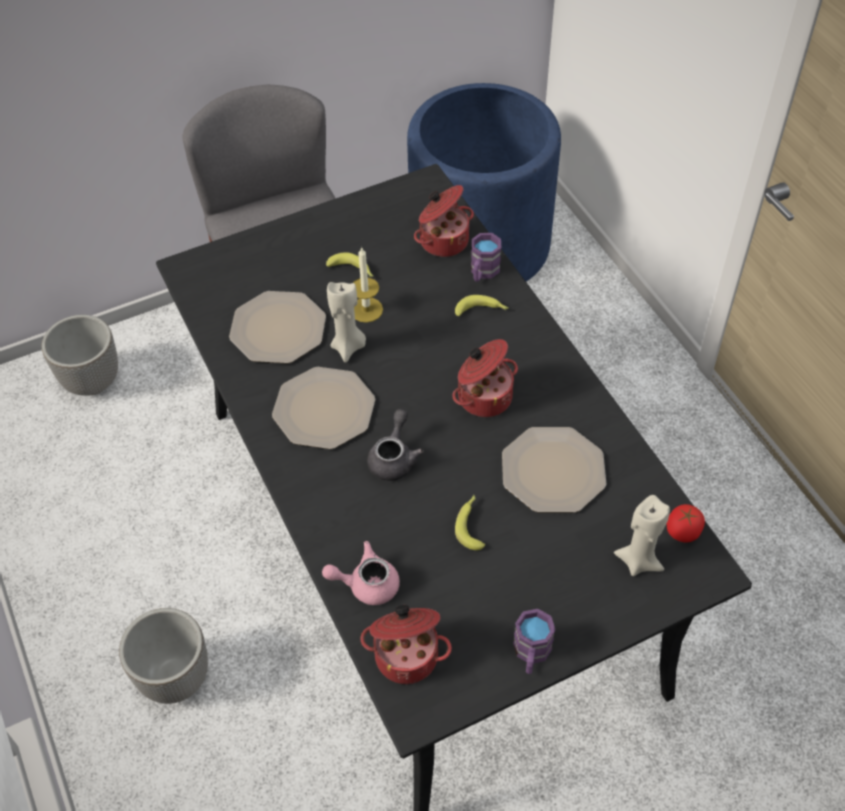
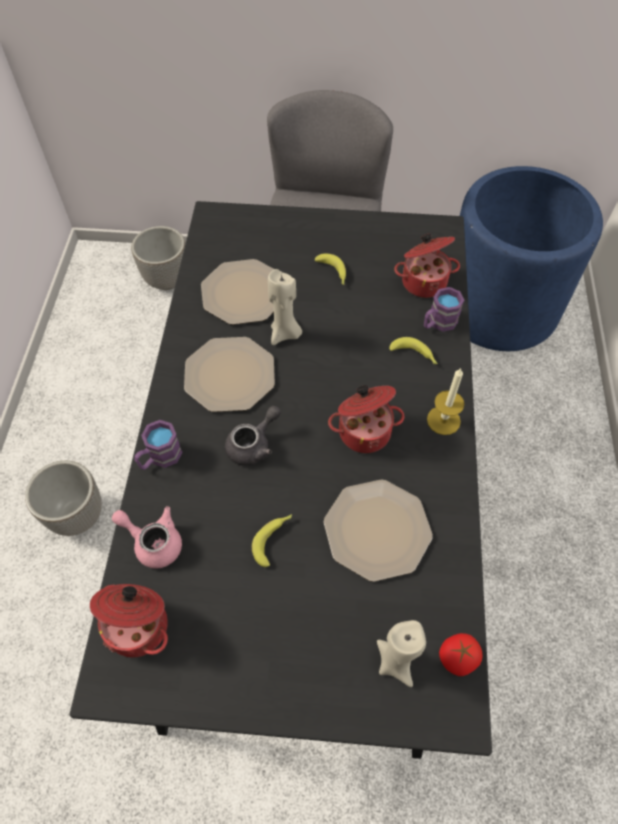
camera: 30 degrees right, 5 degrees up
(366, 310) = (321, 310): candle -> candle (443, 420)
(531, 654) = (239, 692): purple mug -> purple mug (160, 458)

